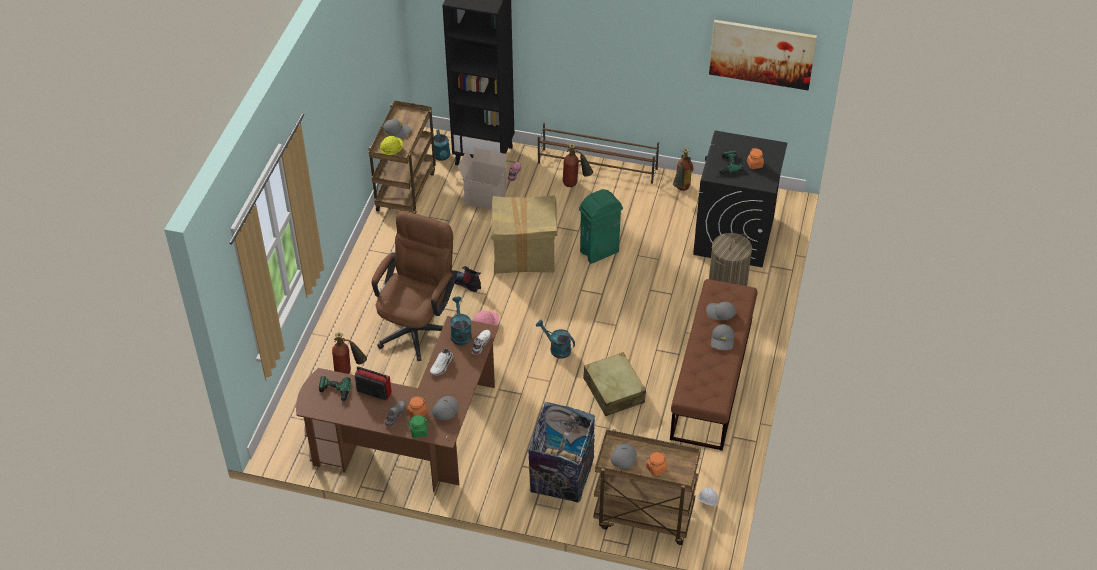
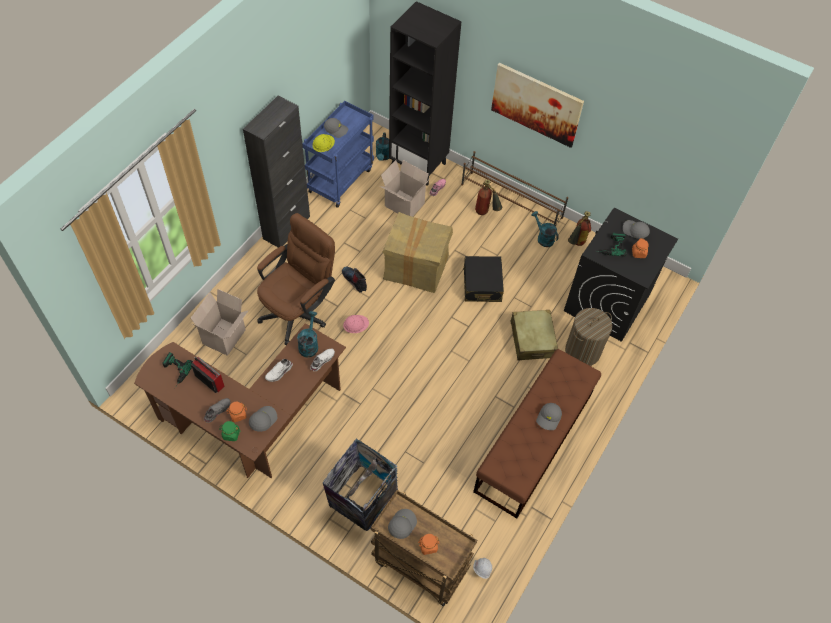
camera: 15 degrees right, 10 degrees up
(349, 372) = (225, 338): fire extinguisher -> cardboard box
(367, 251) = (286, 227): none -> black cabinet
(405, 190) = (340, 179): brown cart -> blue cart
(557, 348) = (408, 368): turquoise watering can -> turquoise watering can (543, 238)
(600, 252) = (482, 284): green trash can -> black suitcase
(614, 391) = (442, 426): beige suitcase -> beige suitcase (532, 339)
(720, 313) = (557, 389): grey cap -> grey cap (635, 231)
(762, 54) = (679, 149): picture -> picture (536, 104)

